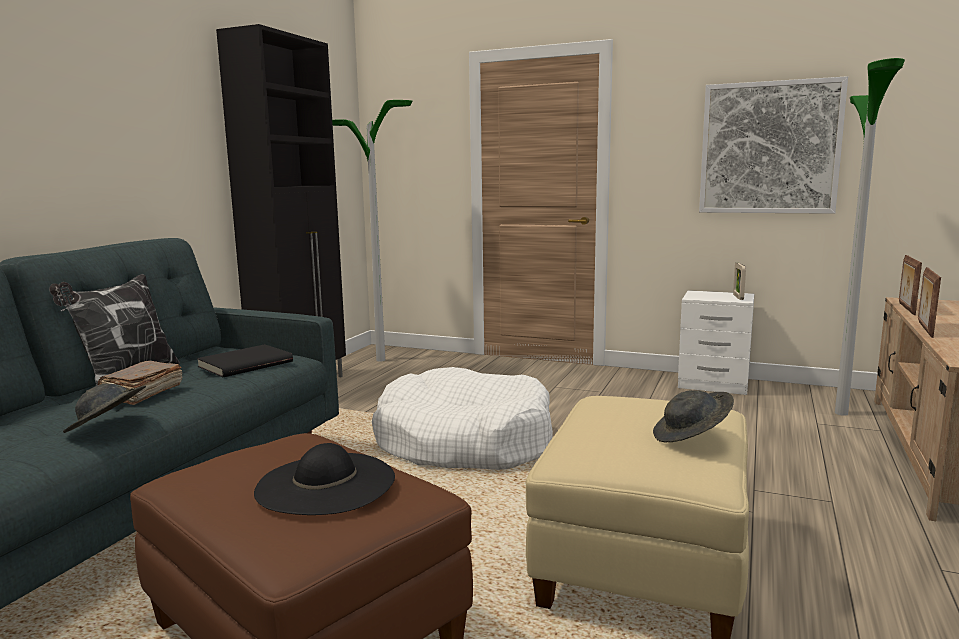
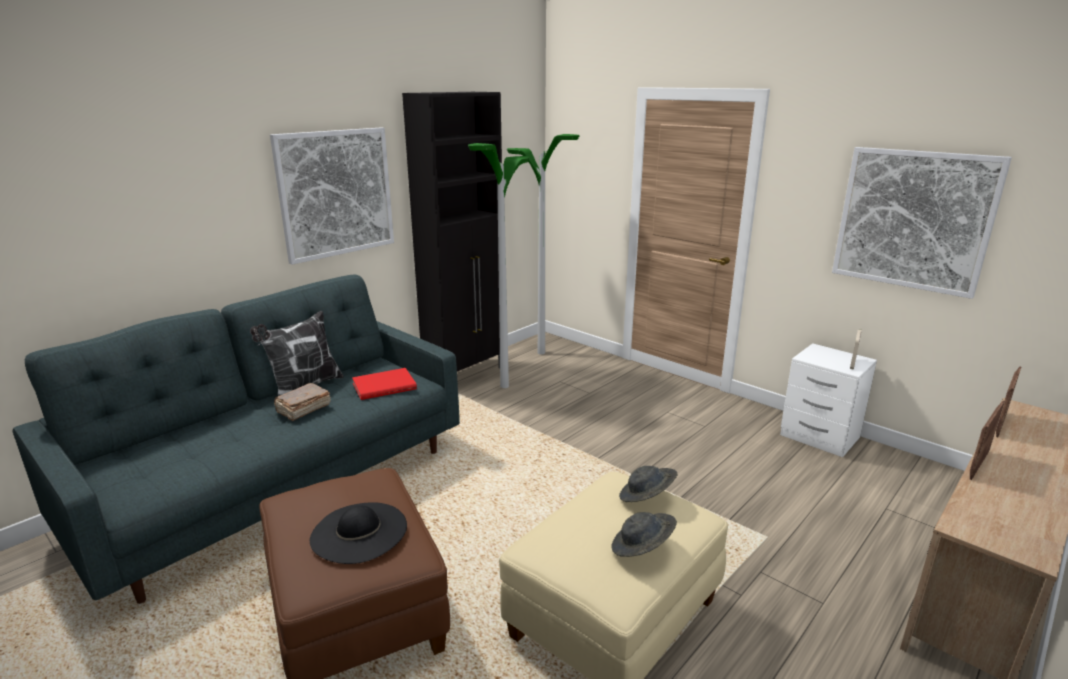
camera: 20 degrees right, 10 degrees up
(107, 428) = (265, 444): grey hat -> grey hat (646, 498)
(141, 137) = (336, 193): none -> picture
(245, 364) = (384, 385): black book -> red book
(464, 442) = (554, 461): white dog bed -> none
(841, 413) = (923, 501): floor lamp -> floor lamp (504, 386)

